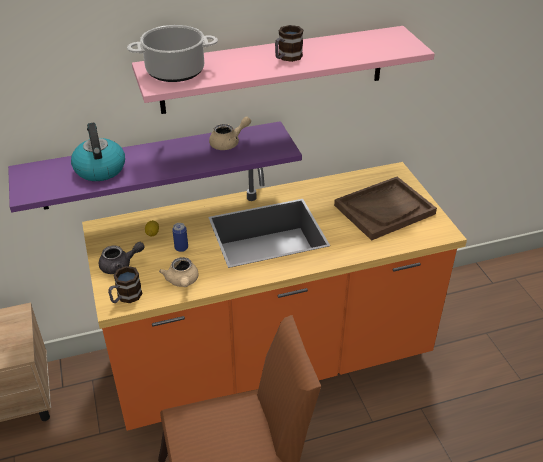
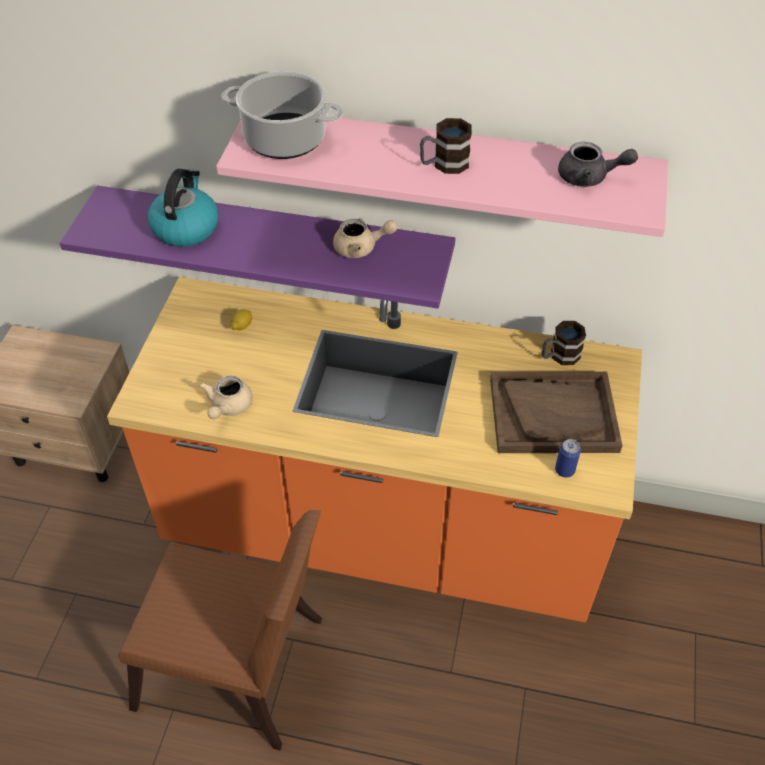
camera: 30 degrees right, 10 degrees up
(120, 265) = (178, 354): grey teapot -> grey teapot (589, 177)
(125, 297) = (154, 399): mug -> mug (559, 356)
(181, 248) = (259, 360): can -> can (564, 470)

